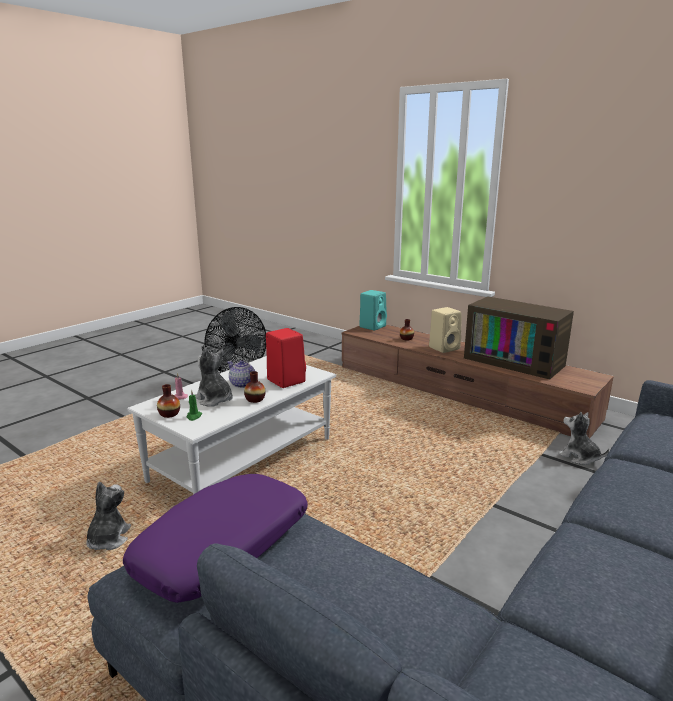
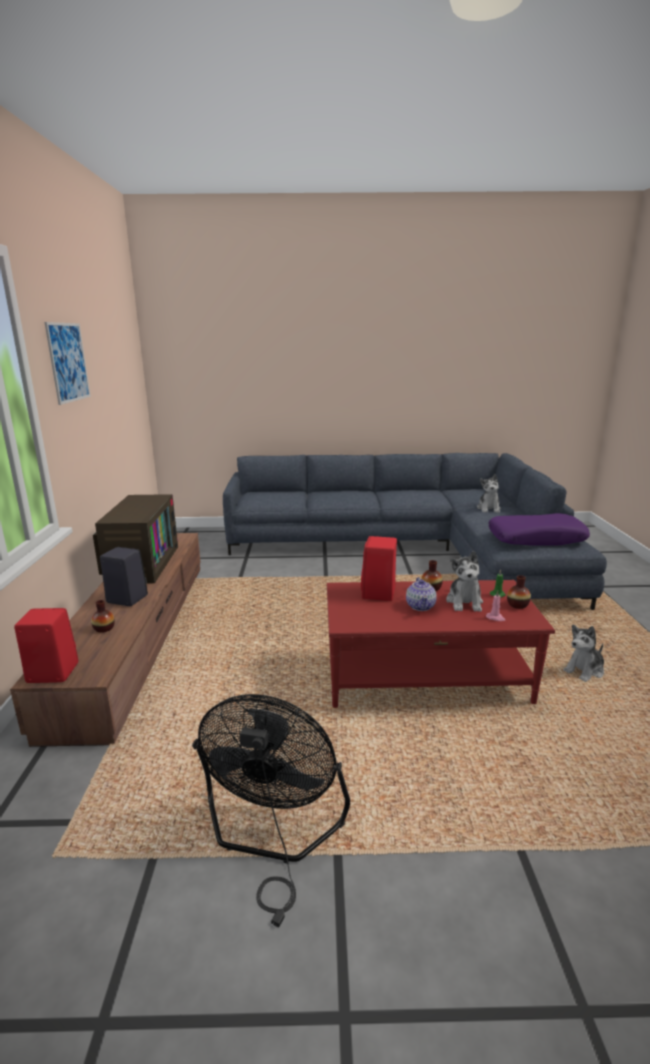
camera: 130 degrees left, 0 degrees up
(242, 460) = (427, 678): white coffee table -> red coffee table
(373, 326) = (51, 673): turquoise speaker -> red speaker
(444, 348) = (125, 599): beige speaker -> black speaker
(572, 168) = (68, 362): none -> picture
(579, 457) = (229, 568): plush toy -> plush toy (489, 509)

